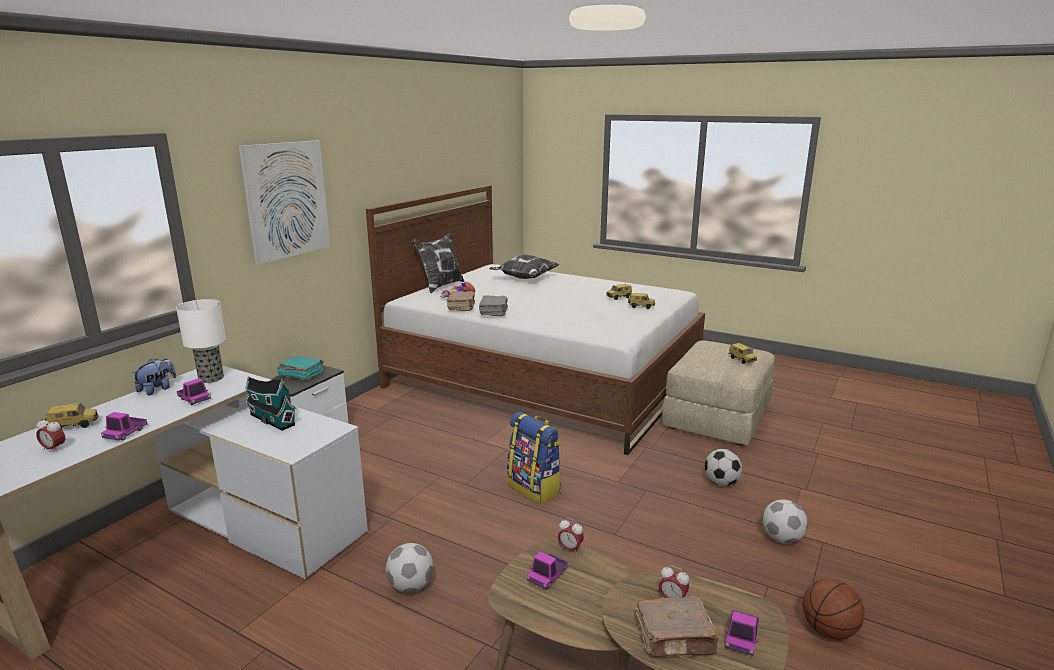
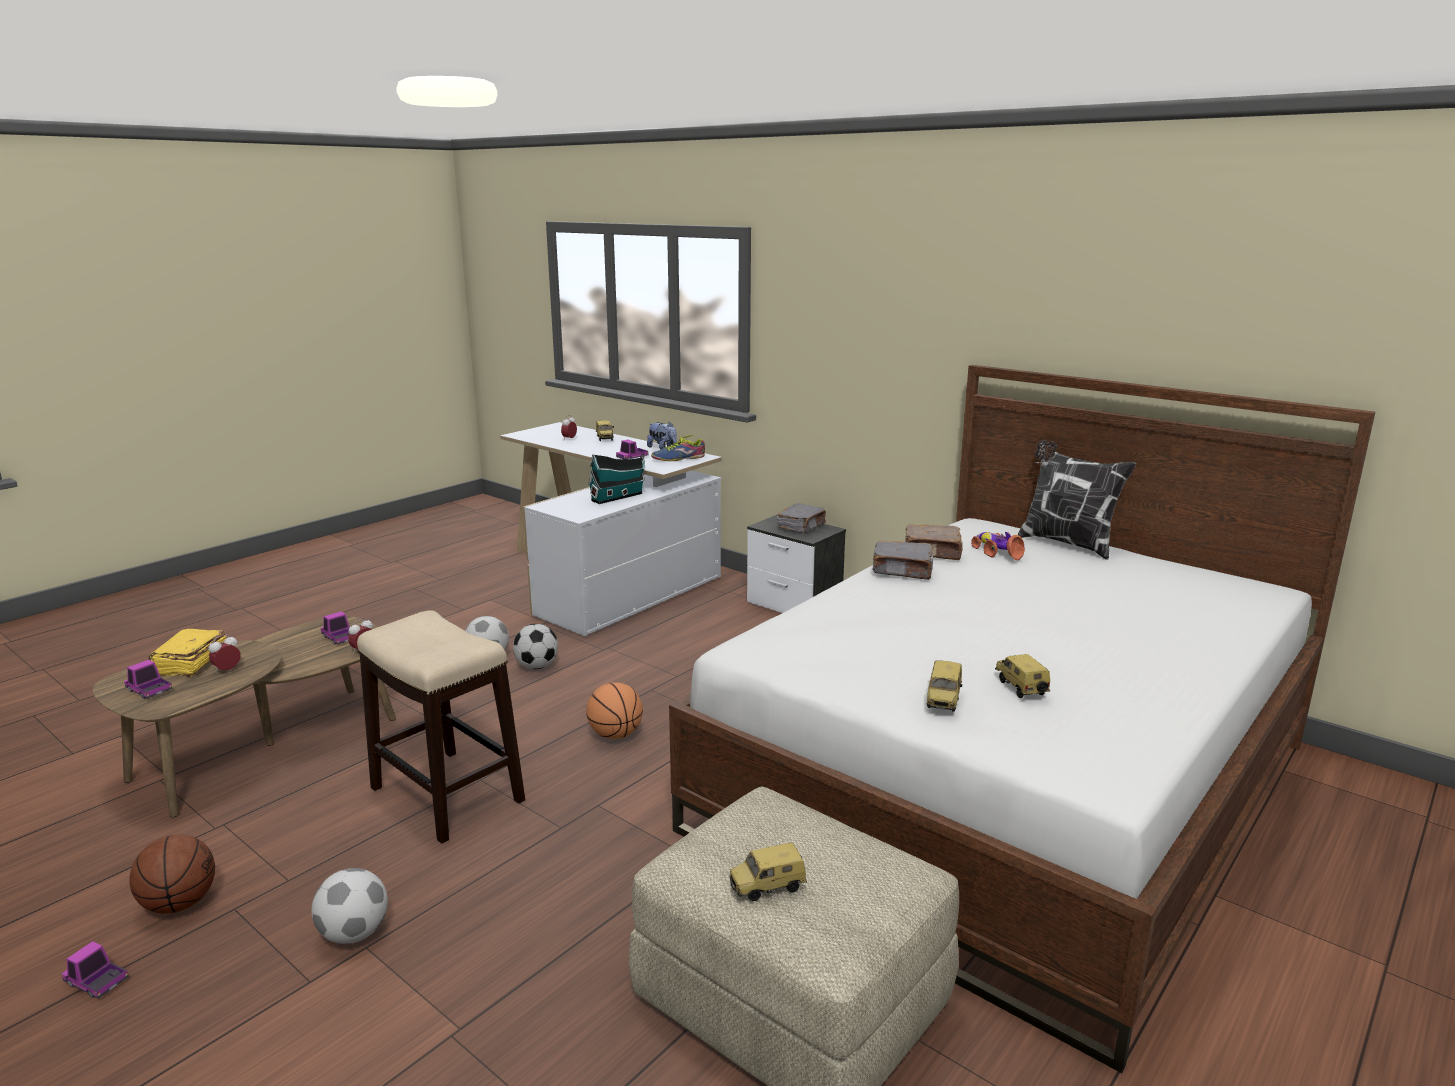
camera: 100 degrees right, 0 degrees up
(125, 433) = (580, 449): toy truck -> toy truck (97, 982)
(211, 378) = (679, 458): table lamp -> shoe
(287, 200) = (861, 322): picture -> none
(301, 375) = (802, 527): turquoise book -> grey book
(524, 278) = (1160, 608): pillow -> none
(535, 488) = (615, 735): backpack -> basketball
(639, 545) = (446, 794): none -> stool
(676, 638) = (190, 663): brown book -> yellow book
(721, 483) = (535, 917): football -> football (537, 666)

